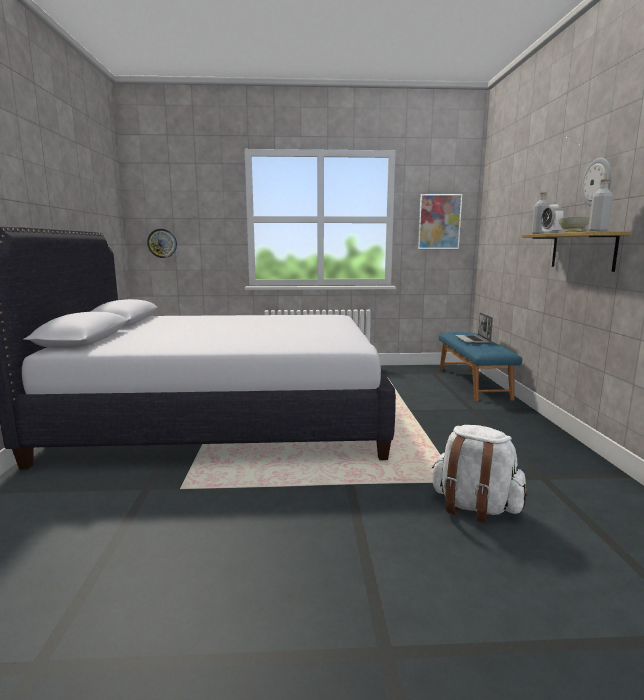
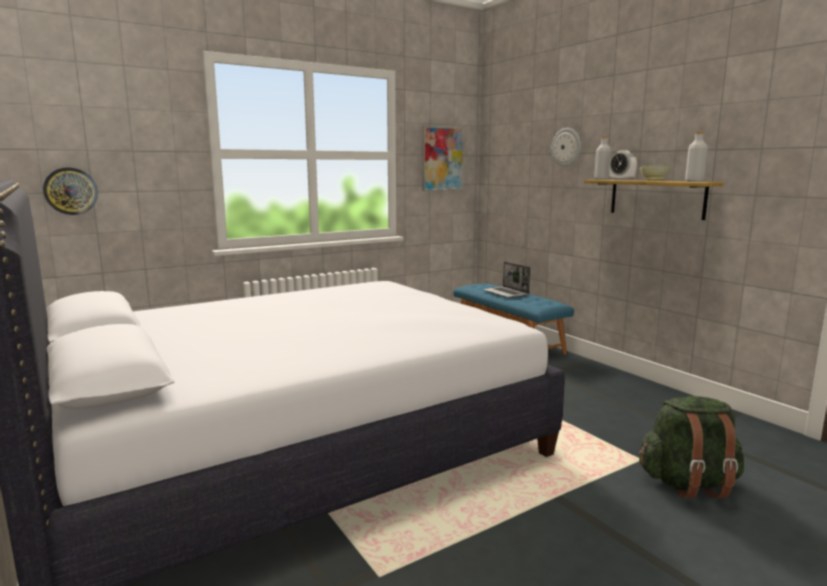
camera: 30 degrees left, 0 degrees up
(474, 507) = (688, 483): white backpack -> green backpack
(597, 182) = (673, 131): wall clock -> wall clock (566, 147)

